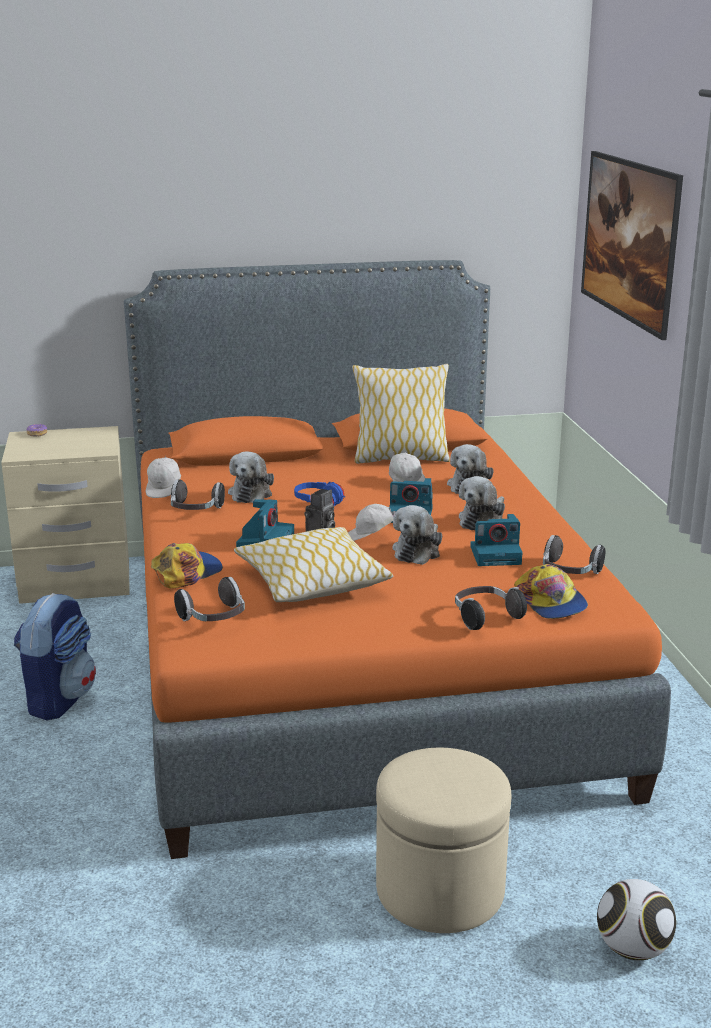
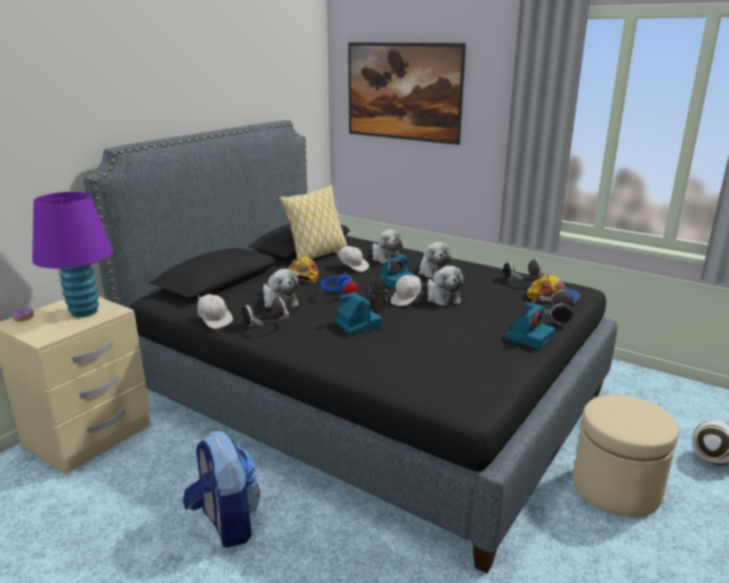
camera: 45 degrees left, 0 degrees up
(81, 444) = (84, 312): none -> purple table lamp
(186, 572) = (358, 363): cap -> cap (303, 275)
(214, 618) = (446, 380): headphones -> none
(311, 581) = (439, 335): pillow -> none
(354, 660) = (363, 394): orange bed -> black bed
(496, 555) = (479, 285): camera -> camera (529, 337)

